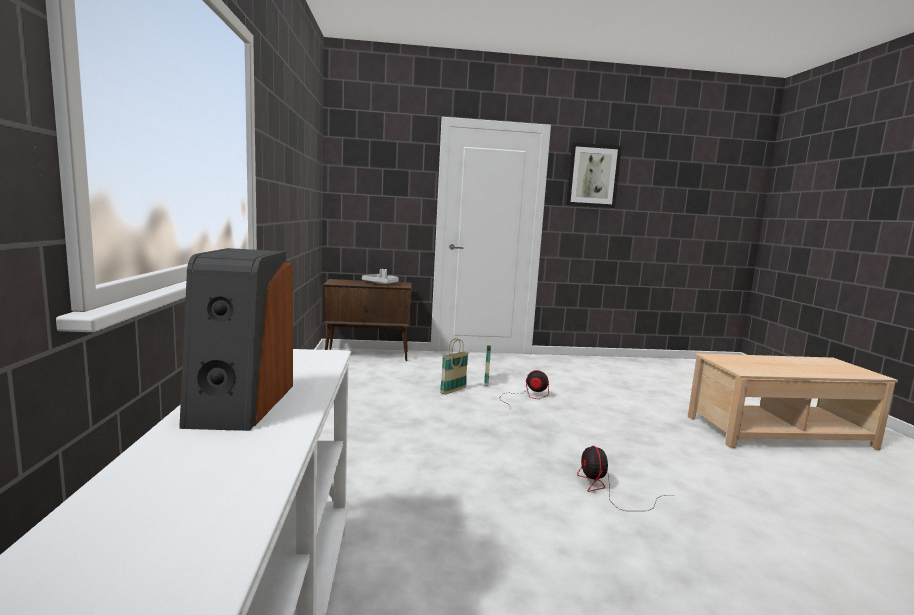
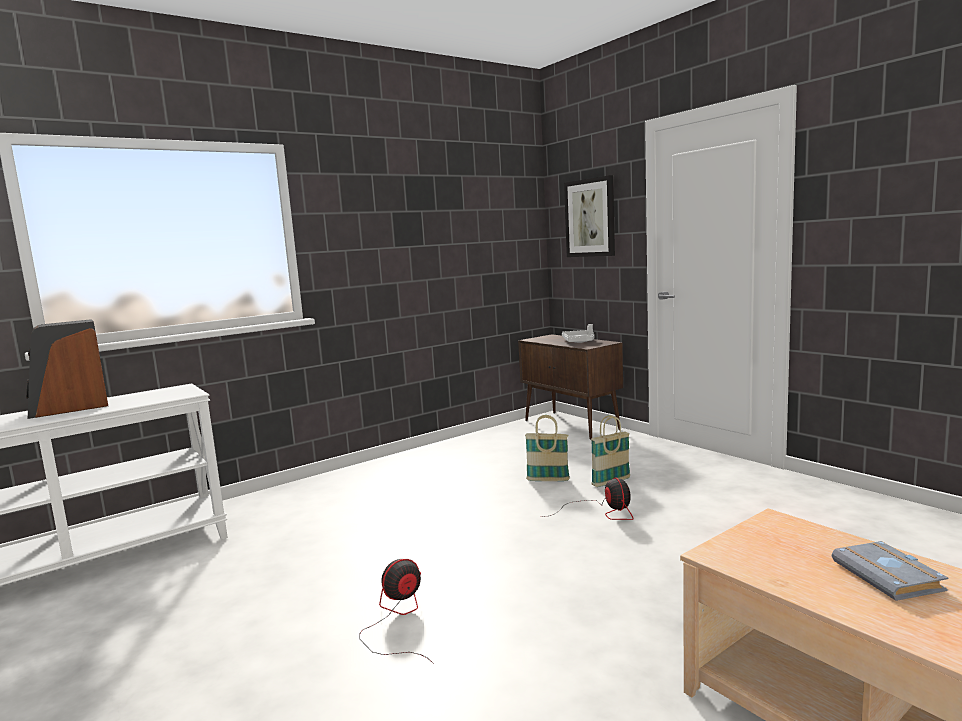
camera: 60 degrees right, 0 degrees up
(592, 176) = (881, 155): picture -> picture (590, 218)
(776, 362) = (890, 577): none -> grey book

